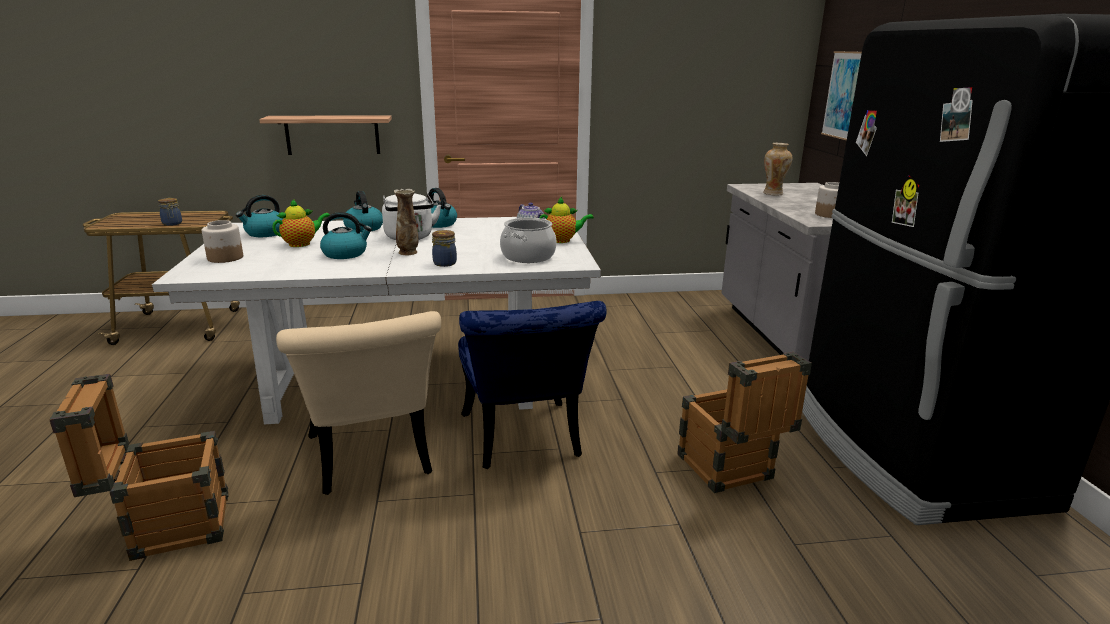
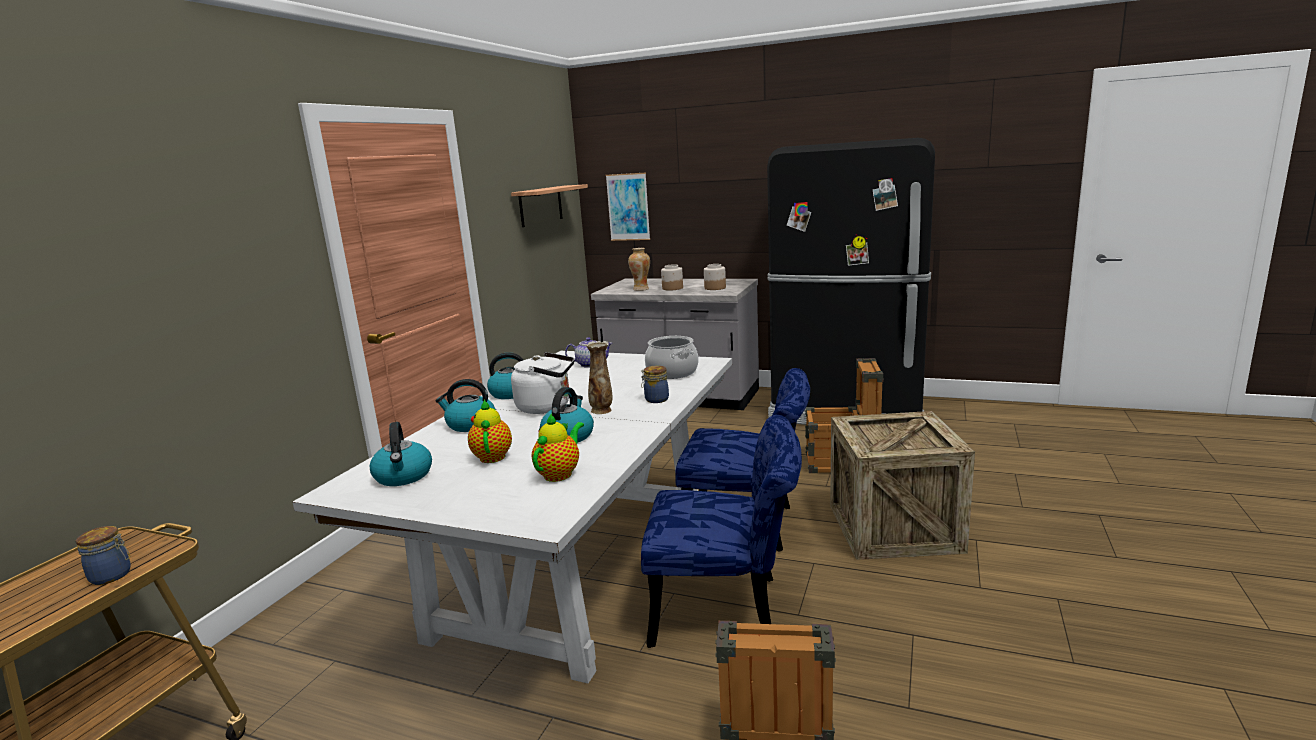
camera: 60 degrees left, 5 degrees down
(225, 258) = (493, 499): jar -> jar (672, 288)
(332, 135) = (240, 347): shelf -> shelf (541, 205)
(372, 461) = (728, 610): beige chair -> blue chair
(563, 240) = (640, 359): teapot -> teapot (560, 473)
(584, 540) = (894, 528): none -> crate

